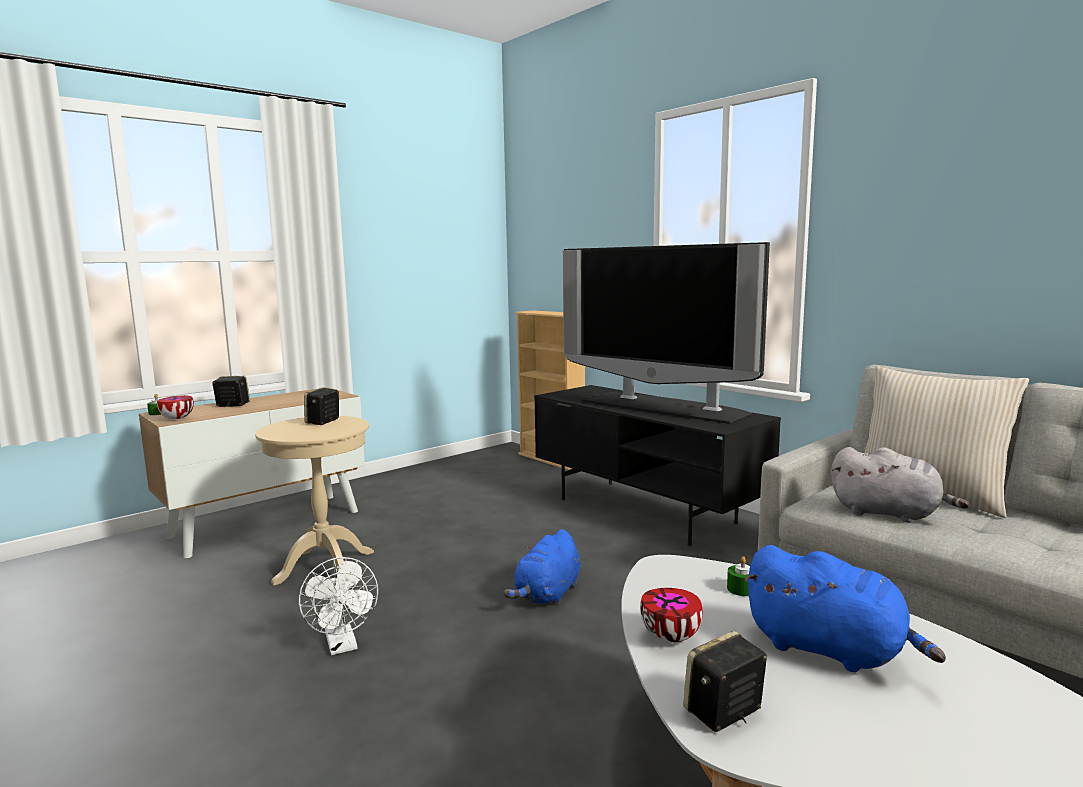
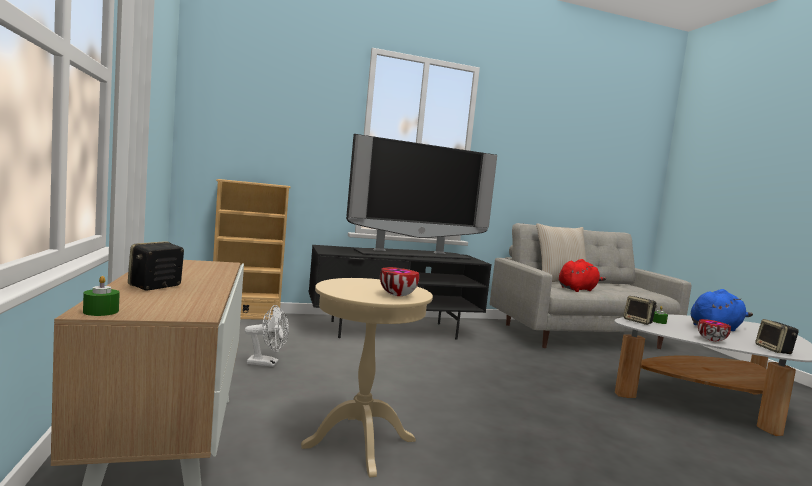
camera: 65 degrees left, 5 degrees down
(176, 418) = (185, 310): bowl -> bowl (397, 295)
(323, 422) = (357, 284): speaker -> speaker (638, 321)
(343, 646) = (529, 464): white fan -> white fan (267, 363)
(547, 594) = (493, 384): blue plush toy -> none
(889, 514) = (578, 289): grey plush toy -> red plush toy

